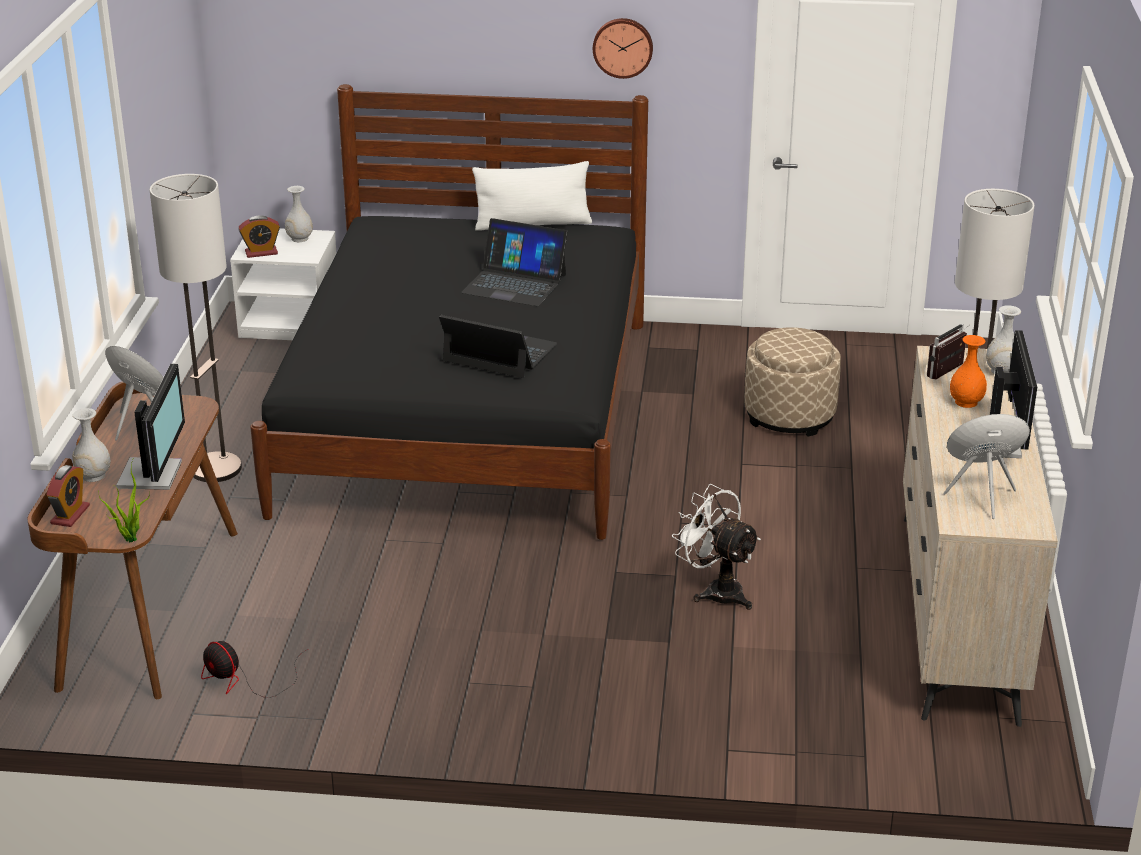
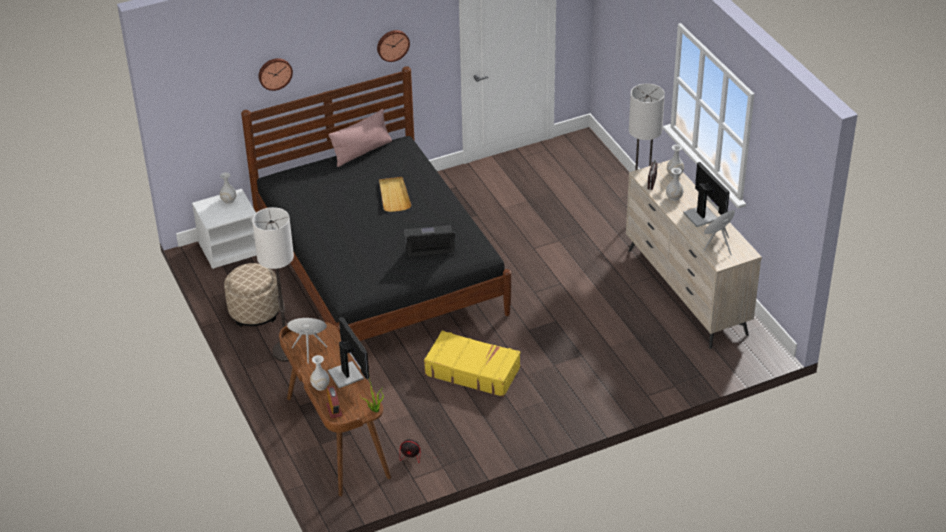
camera: 30 degrees left, 10 degrees up
(261, 252) = (218, 218): alarm clock -> none
(405, 34) = (274, 73): none -> wall clock
(460, 596) = (472, 371): none -> yellow suitcase
(514, 283) = (394, 195): laptop -> beige tray
(532, 224) = (362, 152): white pillow -> pink pillow
(716, 591) = (580, 321): white fan -> none
(789, 415) = (532, 211): beige ottoman -> beige ottoman (254, 311)
(966, 402) = (674, 197): orange vase -> white vase

